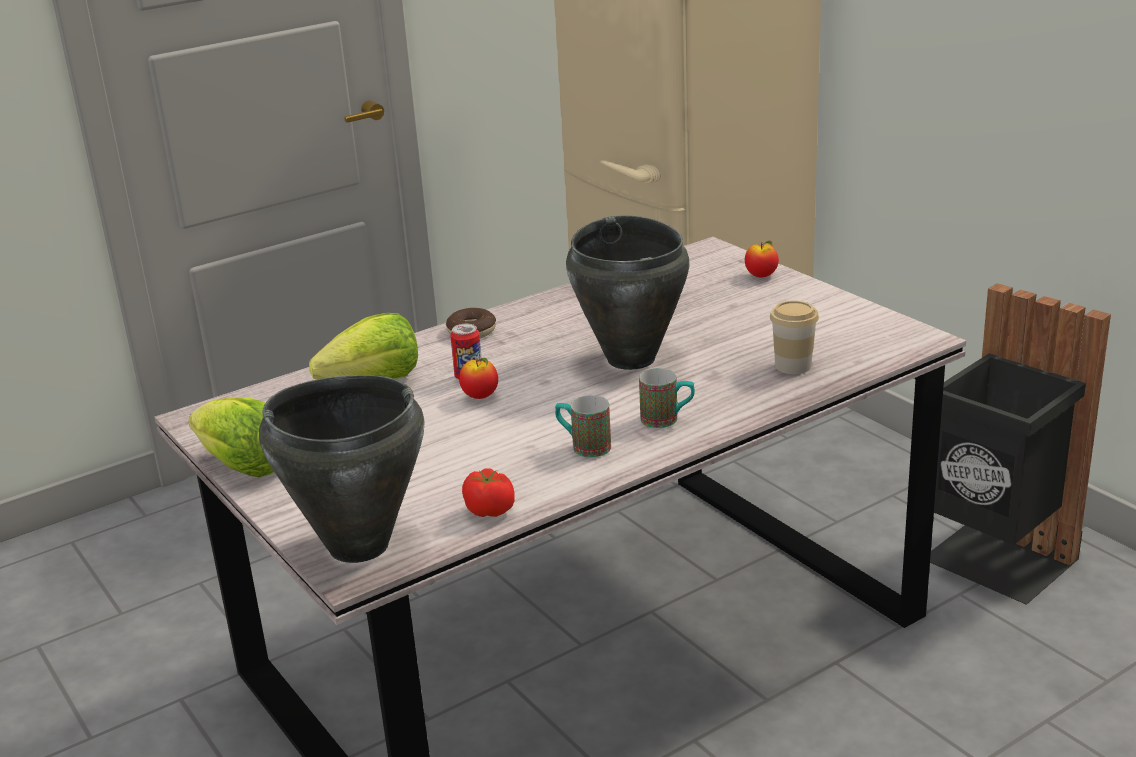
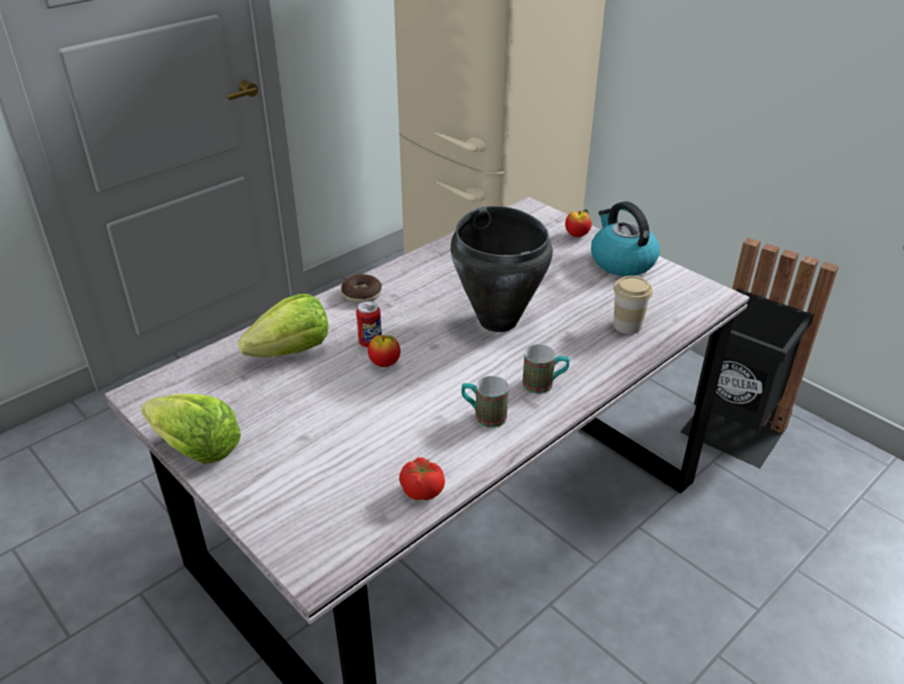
camera: 10 degrees left, 10 degrees up
(357, 545) = (315, 537): black cooking pot -> none
(810, 303) = (621, 261): none -> kettle

